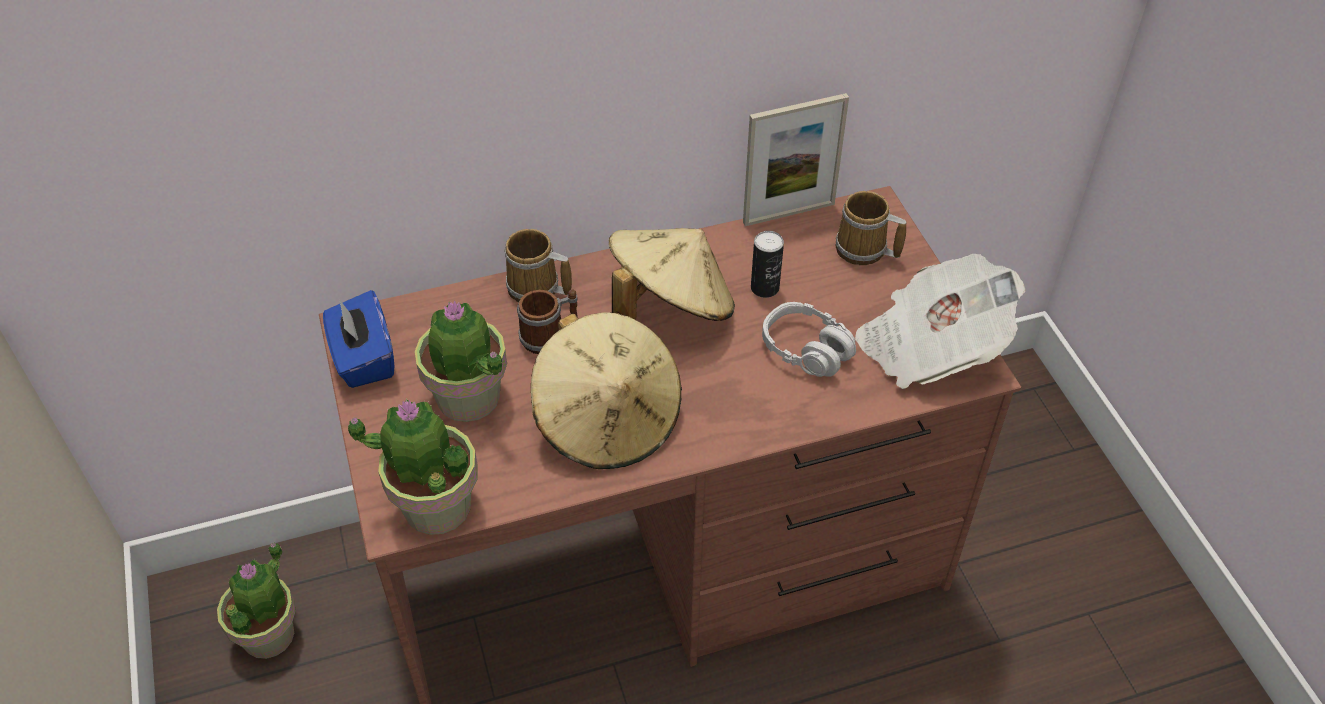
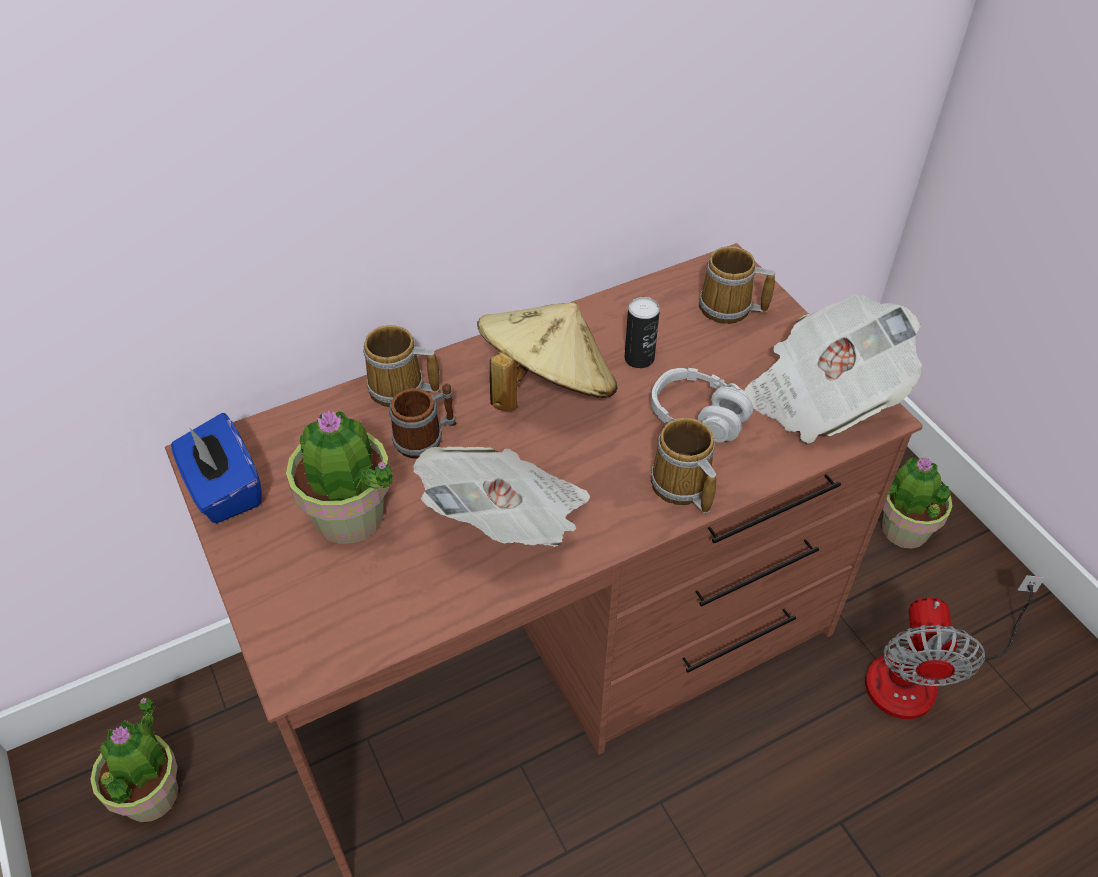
camera: 10 degrees left, 0 degrees up
(436, 505) = (336, 644): potted plant -> potted plant (903, 529)
(608, 420) = (508, 520): beige hat -> newspaper
(773, 412) = (681, 486): none -> mug
(789, 213) = (644, 281): picture frame -> none
(1030, 642) = (920, 675): none -> fan

